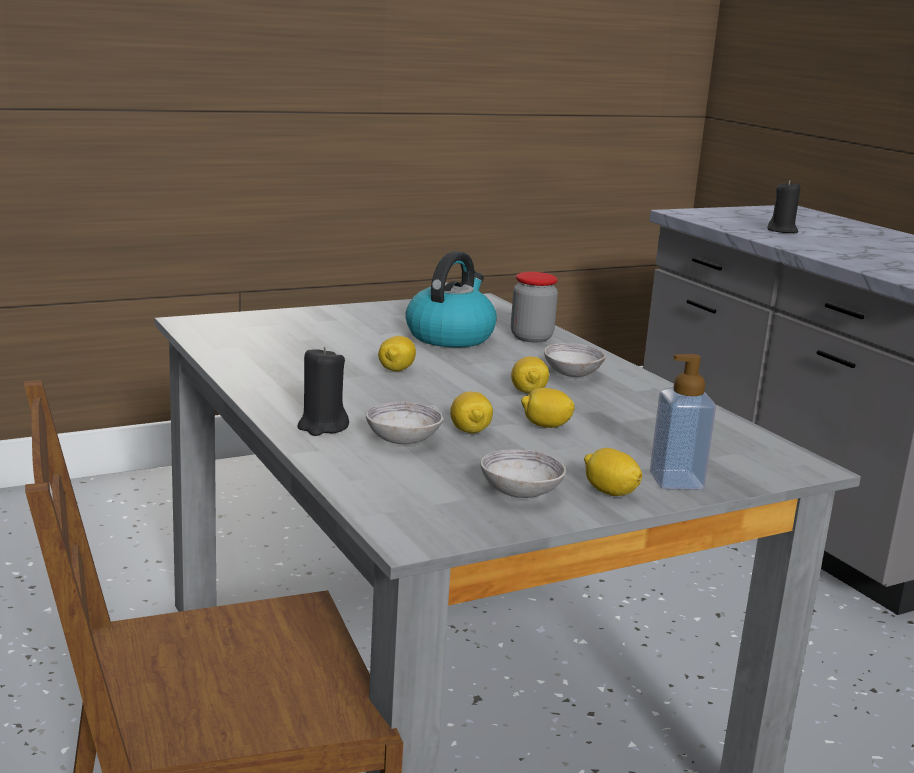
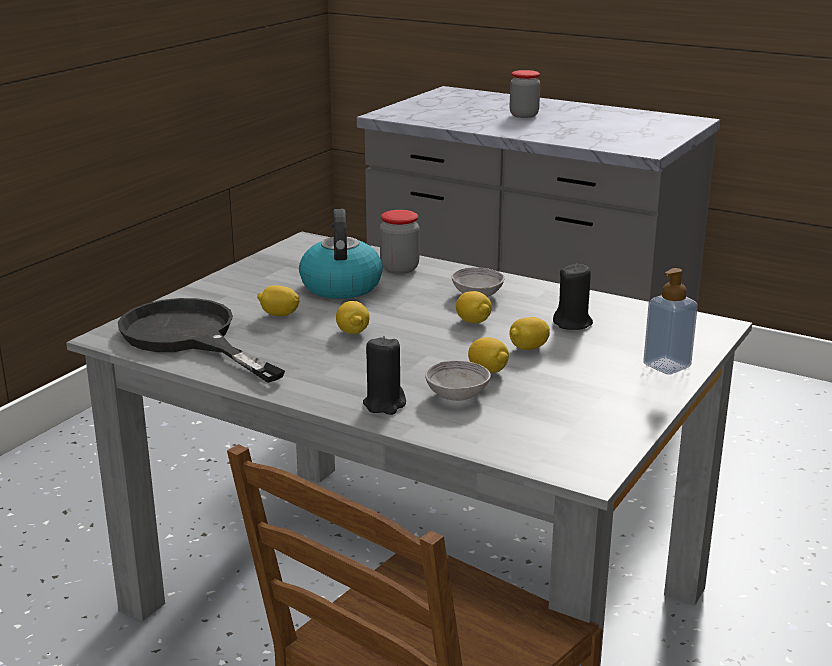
camera: 30 degrees left, 5 degrees up
(250, 338) = (189, 338): none -> black frying pan
(520, 492) = (594, 410): grey bowl -> none
(610, 493) = (644, 389): lemon -> lemon (279, 315)
(782, 231) = (481, 118): black candle -> black candle (573, 323)
(837, 236) = (524, 115): none -> jar

